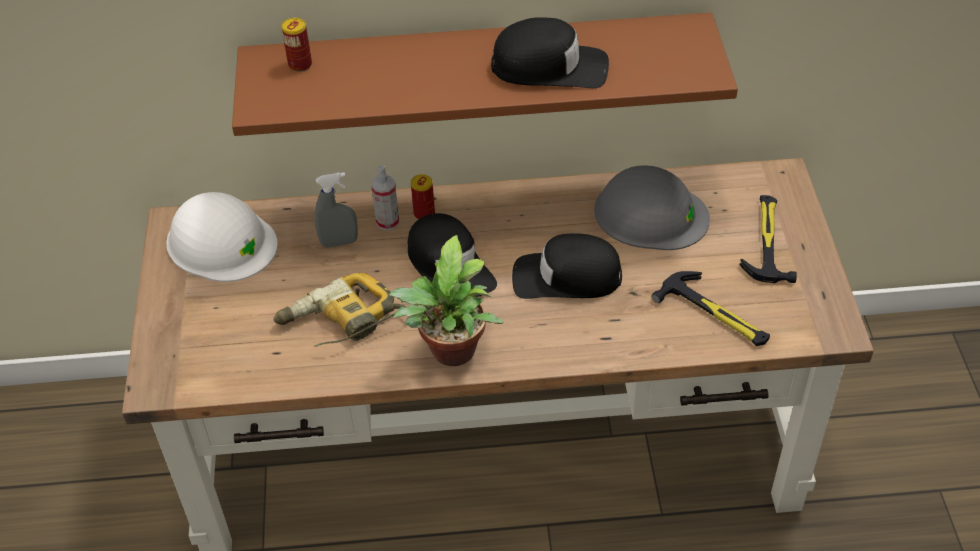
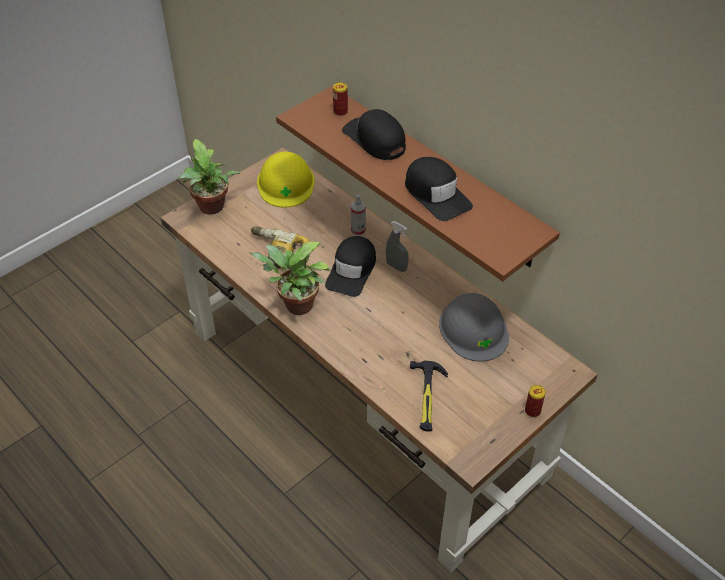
camera: 50 degrees right, 0 degrees up
(176, 345) = (212, 209): none -> potted plant
(221, 242) = (286, 183): white hard hat -> yellow hard hat
(339, 242) = (326, 222): grey spray bottle -> grey spray bottle (396, 266)
(424, 213) = (377, 240): can -> can (532, 411)
(566, 277) = (390, 320): black cap -> black cap (375, 139)
(767, 241) = (508, 392): hammer -> none

